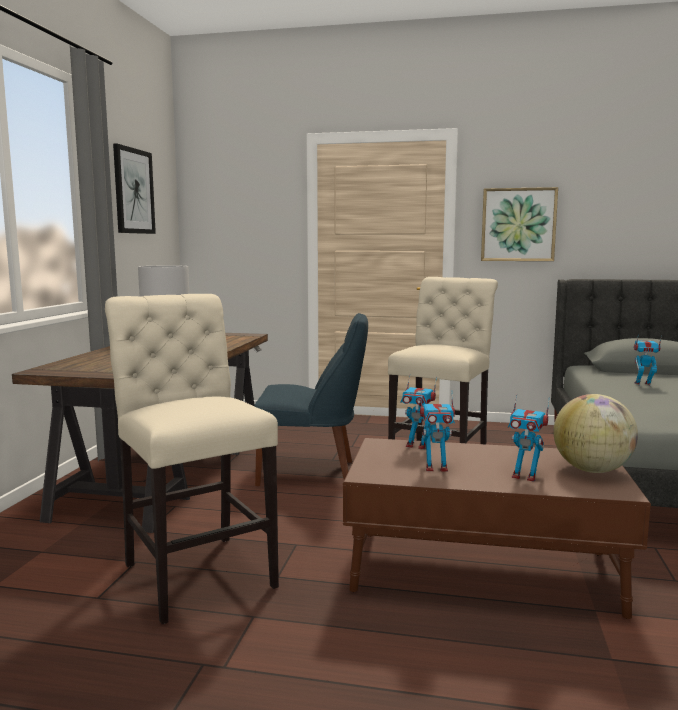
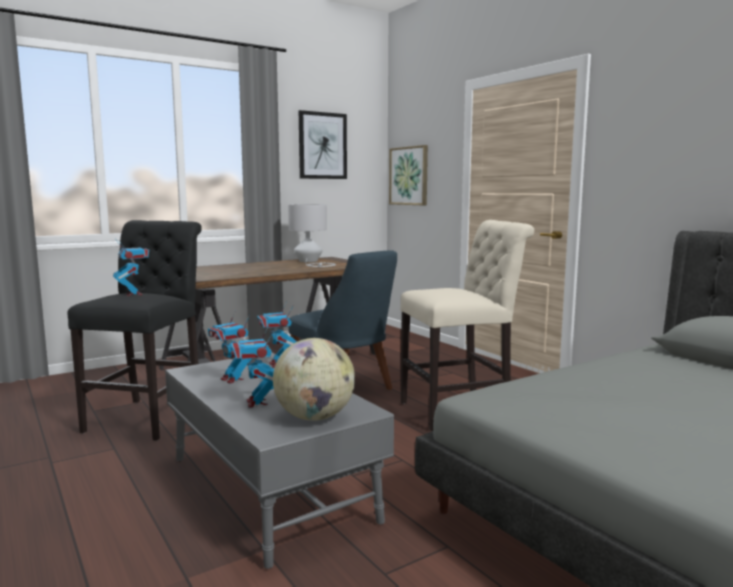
camera: 45 degrees right, 0 degrees up
(196, 571) = (150, 417): beige stool -> black stool
(481, 572) = (268, 488): brown coffee table -> grey coffee table
(518, 225) = (648, 161): picture -> picture (409, 176)
(643, 384) = (656, 373): toy robot -> toy robot (133, 294)

